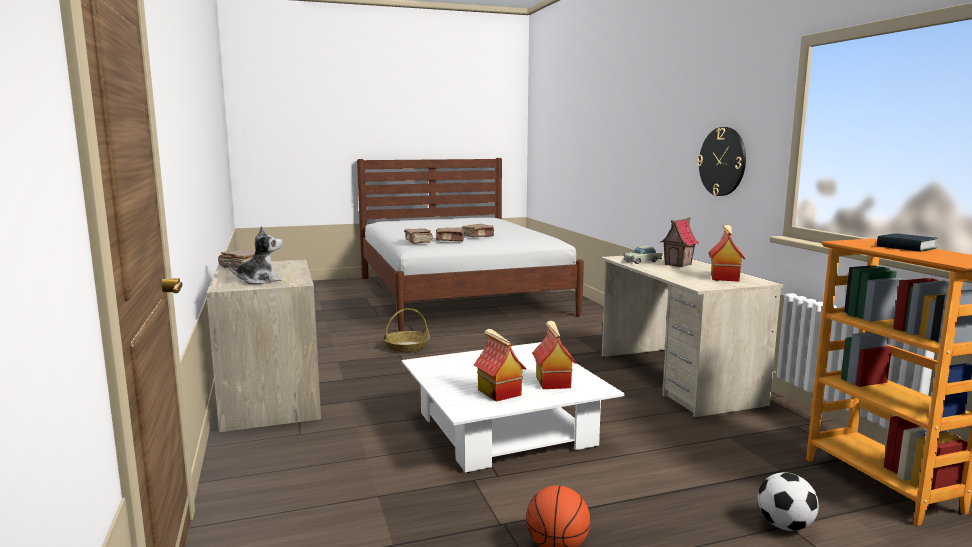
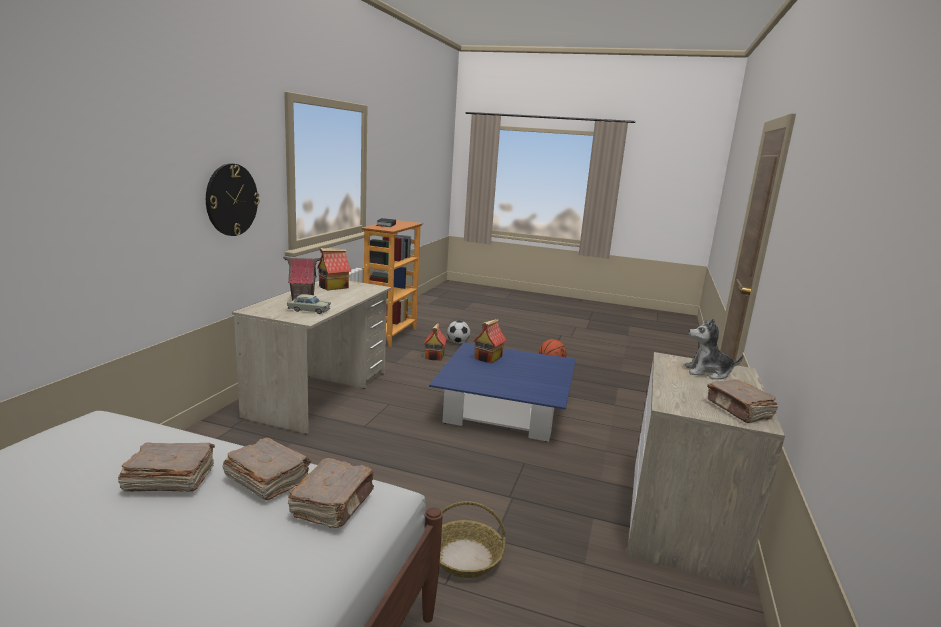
camera: 145 degrees left, 5 degrees up
(498, 392) = (530, 363): toy house -> toy house (434, 356)
(504, 429) = (505, 409): white coffee table -> blue coffee table

